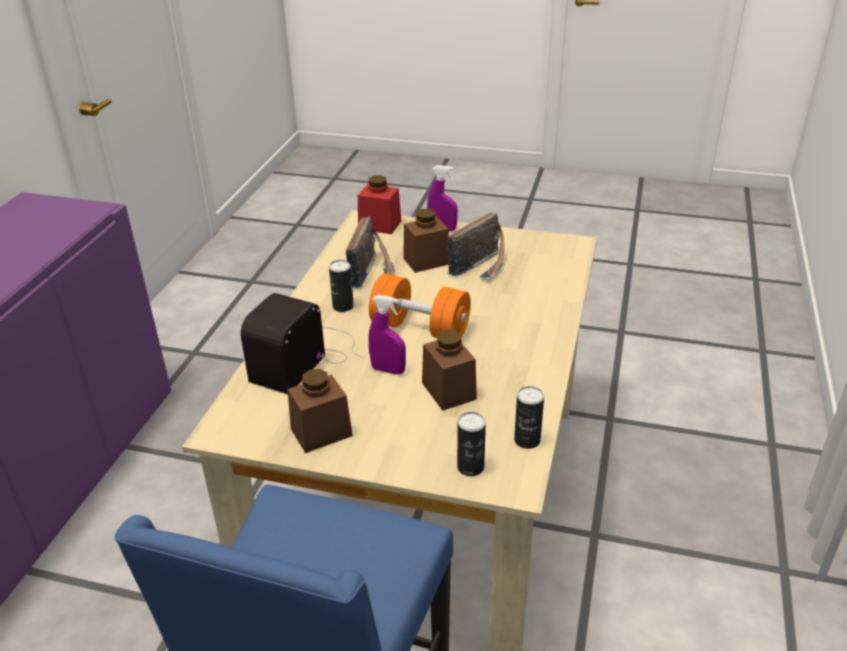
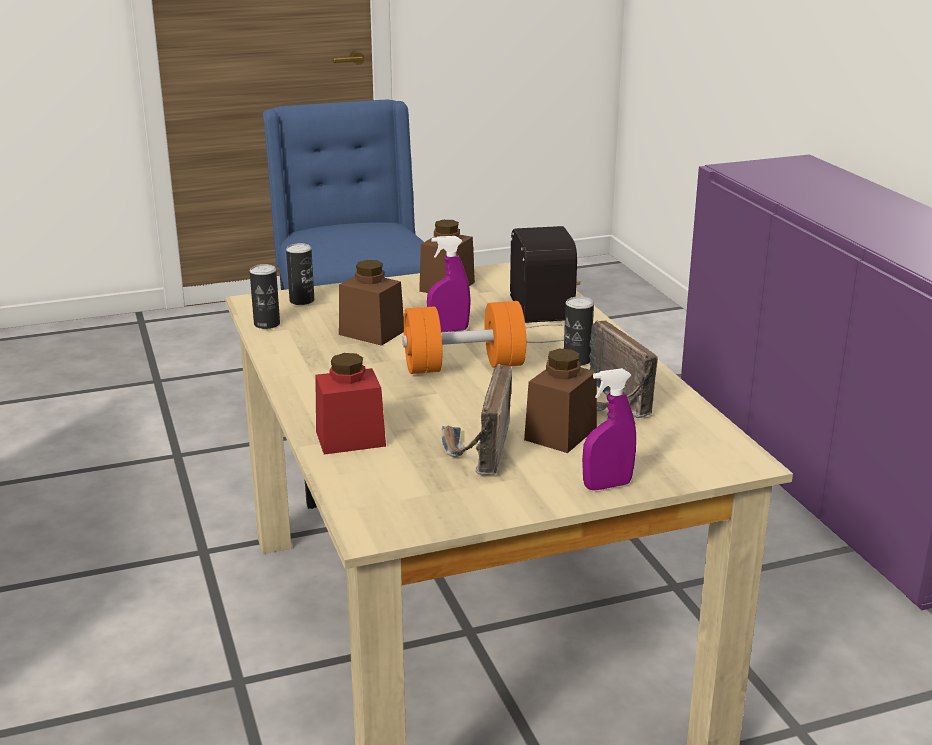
camera: 145 degrees right, 10 degrees down
(380, 225) = (706, 462): red jar -> red jar (350, 438)

